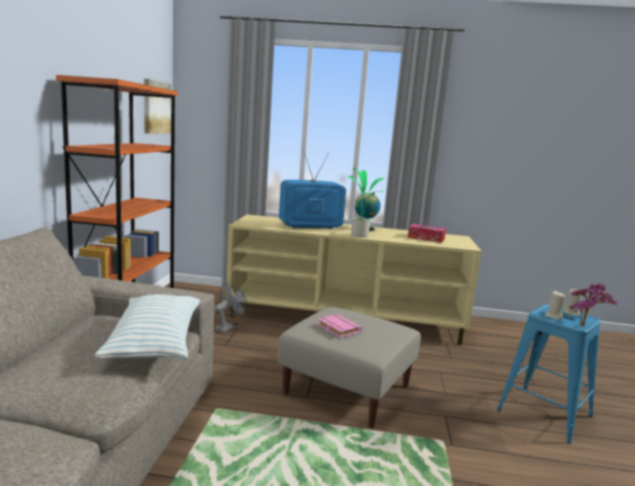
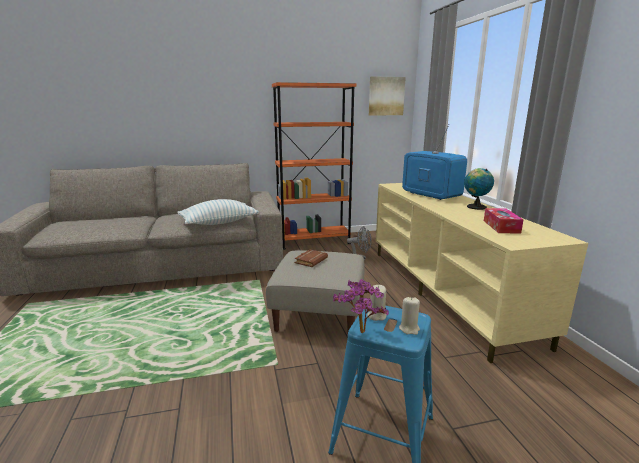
camera: 70 degrees right, 5 degrees up
(337, 329) = (310, 260): pink book -> brown book
(360, 235) = (441, 208): potted plant -> none

